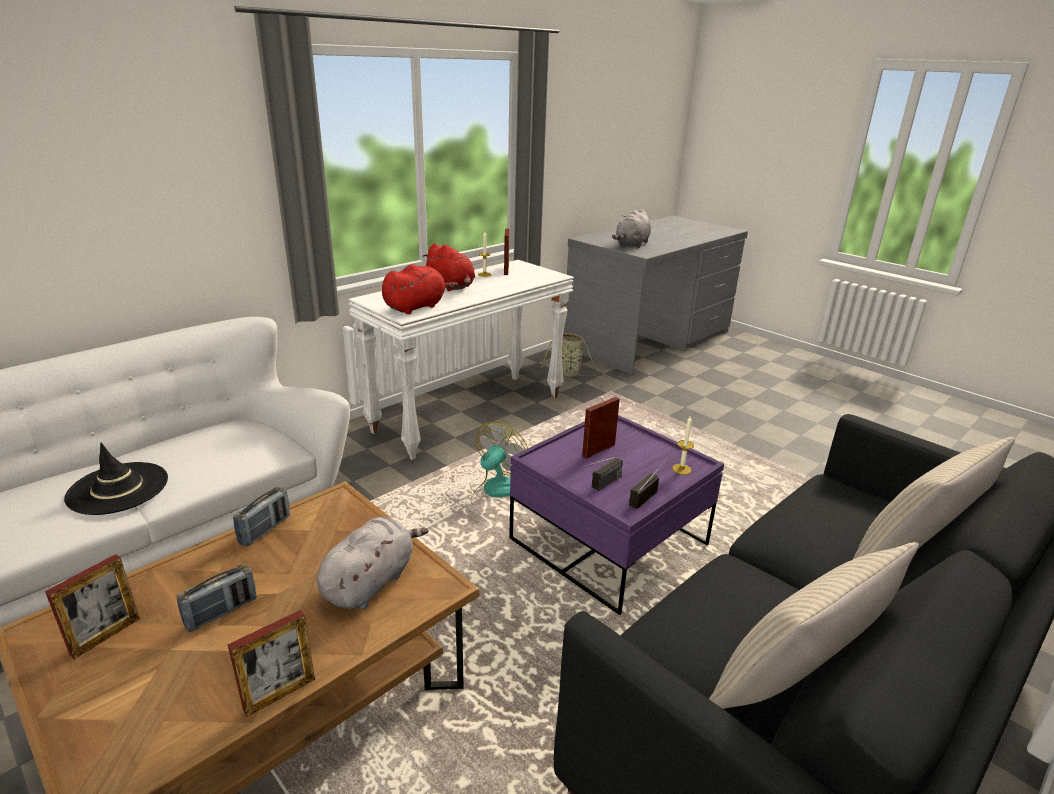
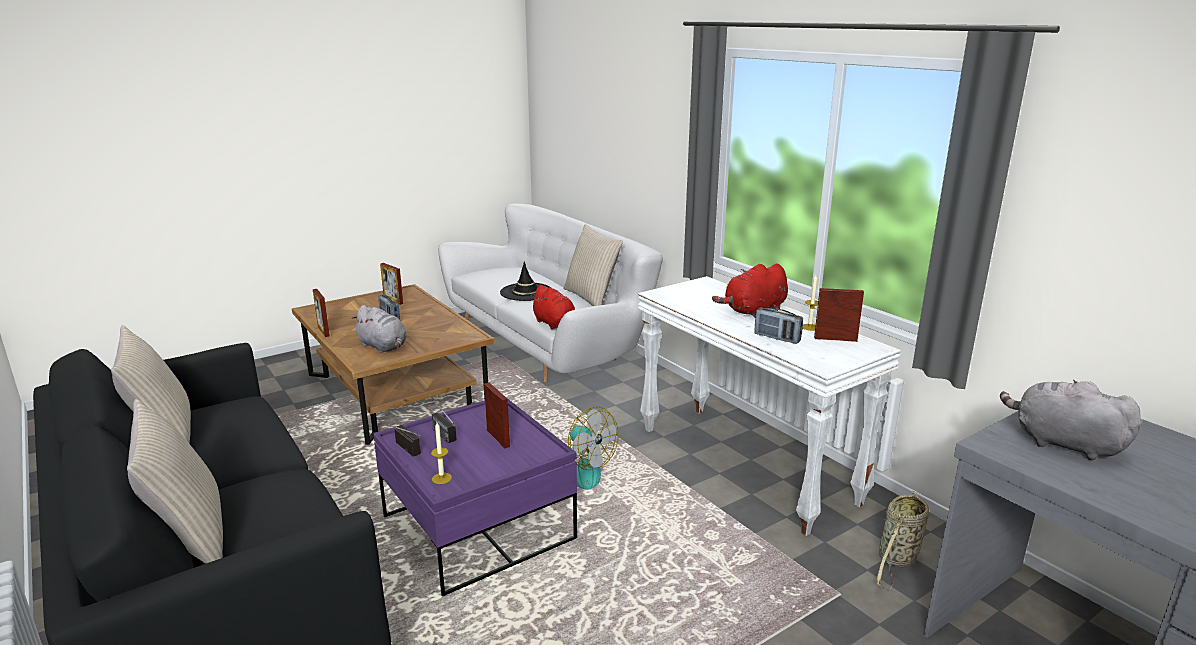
camera: 100 degrees right, 5 degrees down
(173, 434) = (591, 298): none -> beige pillow
(265, 530) = (452, 321): radio -> radio (777, 338)
(416, 307) = (682, 297): red plush toy -> red plush toy (555, 324)

